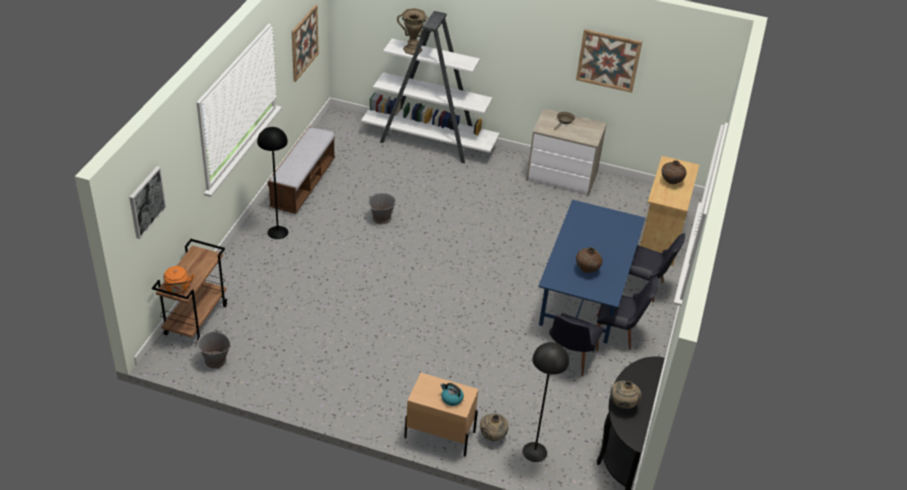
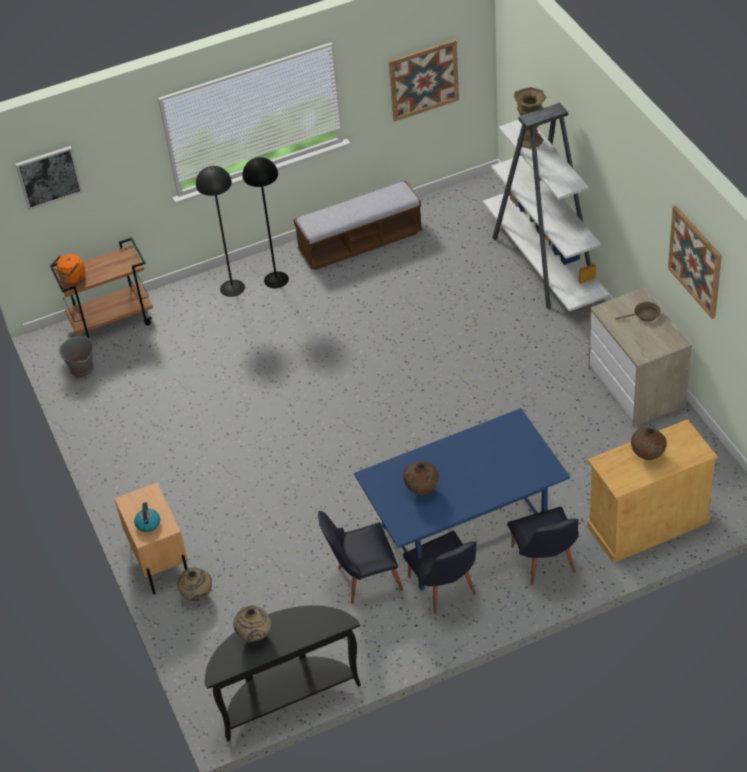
camera: 55 degrees right, 5 degrees up
(381, 218) = (385, 321): grey bucket -> none
(534, 452) = (212, 636): black floor lamp -> black floor lamp (232, 288)

